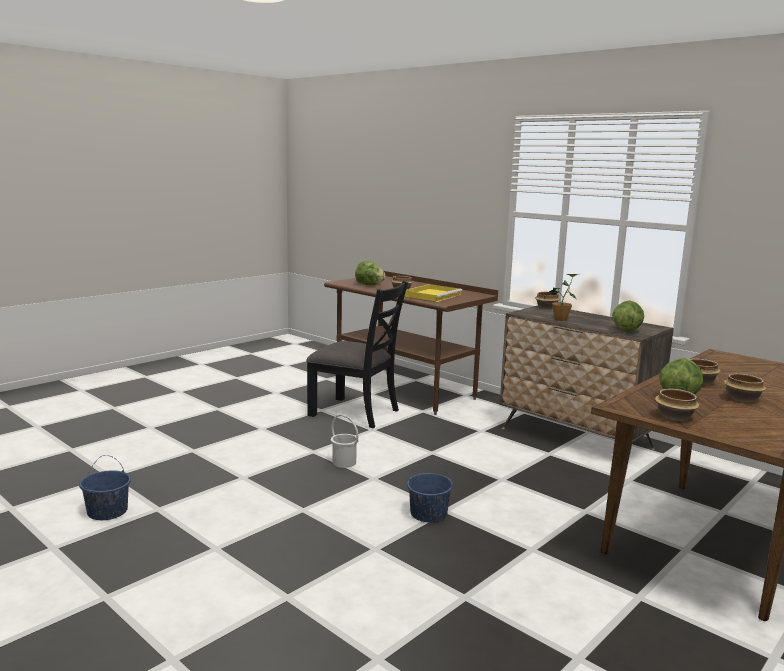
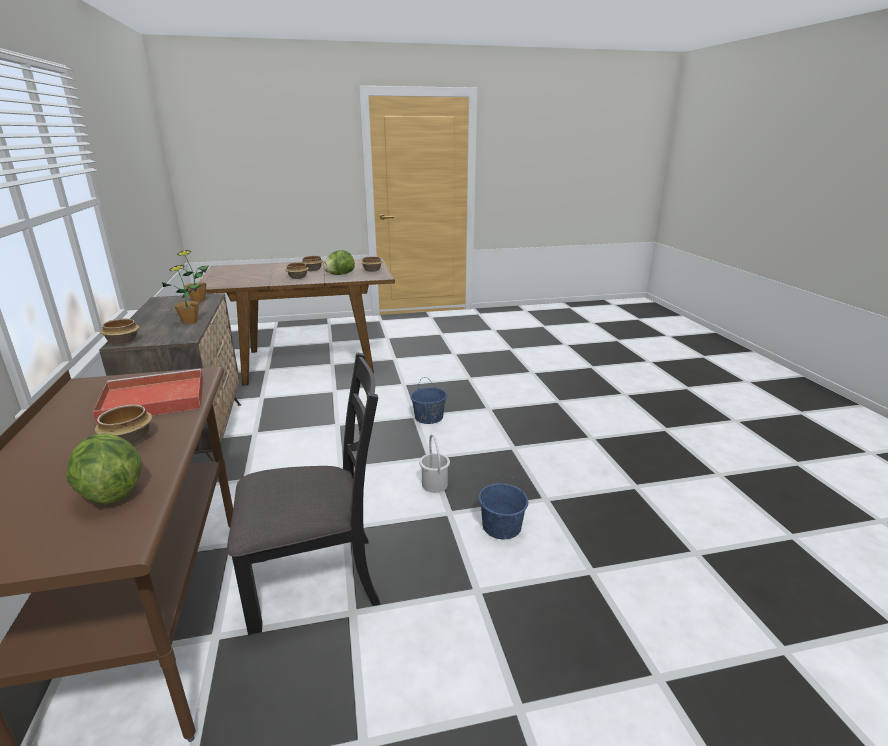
camera: 145 degrees left, 10 degrees up
(107, 512) = (684, 498): blue bucket -> blue bucket (502, 526)
(355, 412) = (316, 579): black chair -> black chair turned 105 degrees clockwise
(432, 295) = (151, 400): yellow tray -> red tray
(626, 330) = (198, 300): lettuce -> potted plant

